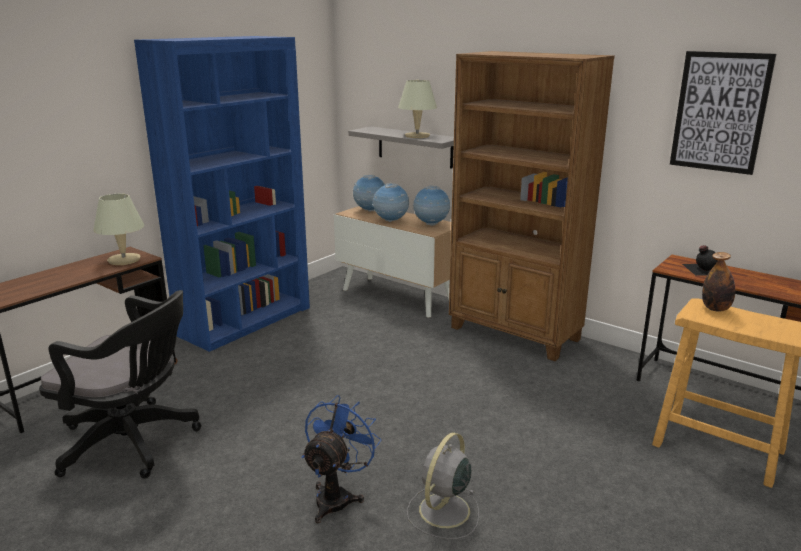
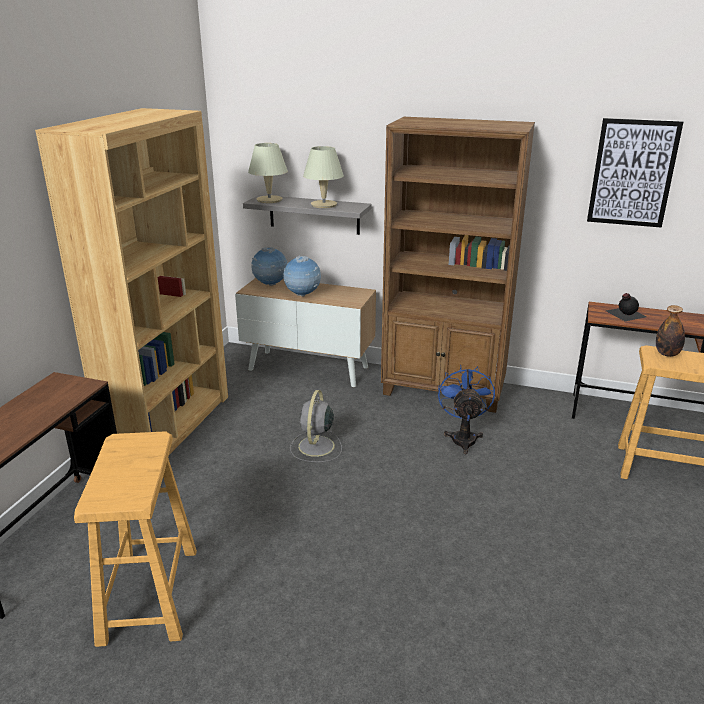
camera: 20 degrees left, 5 degrees up
(124, 260) = (66, 391): beige table lamp -> beige table lamp (269, 200)
(134, 443) = (149, 595): black office chair -> beige stool
(245, 321) = (169, 425): blue bookcase -> brown bookcase
(337, 496) = (399, 598): blue fan -> blue fan (463, 437)
(431, 224) = (345, 294): globe -> none
(443, 512) = (500, 587): grey fan -> grey fan (316, 447)

